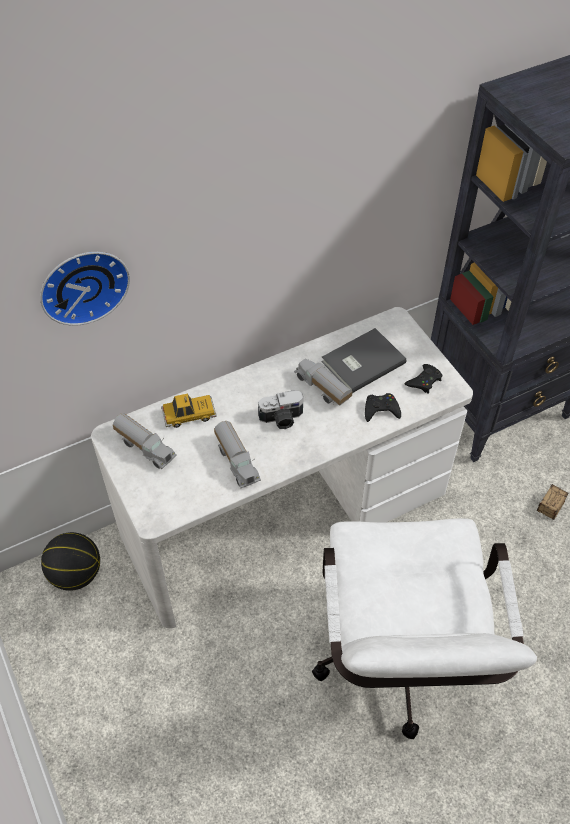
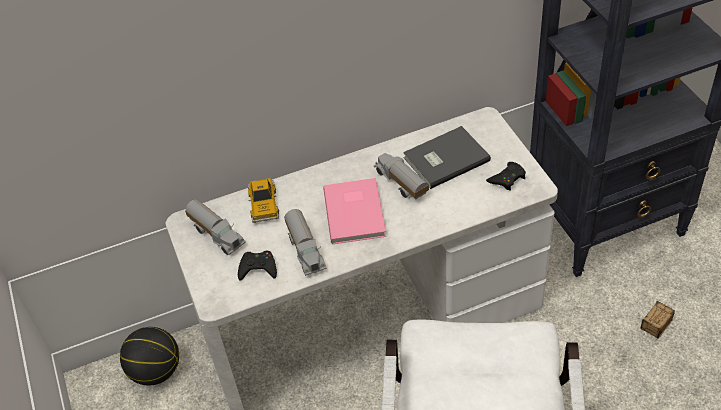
camera: 10 degrees right, 5 degrees down
(83, 284) = (150, 62): wall clock -> none
(189, 414) = (264, 204): toy car -> toy car turned 90 degrees clockwise
(282, 419) = (356, 211): camera -> pink book
(381, 410) = (459, 205): black game controller -> black game controller (258, 268)

